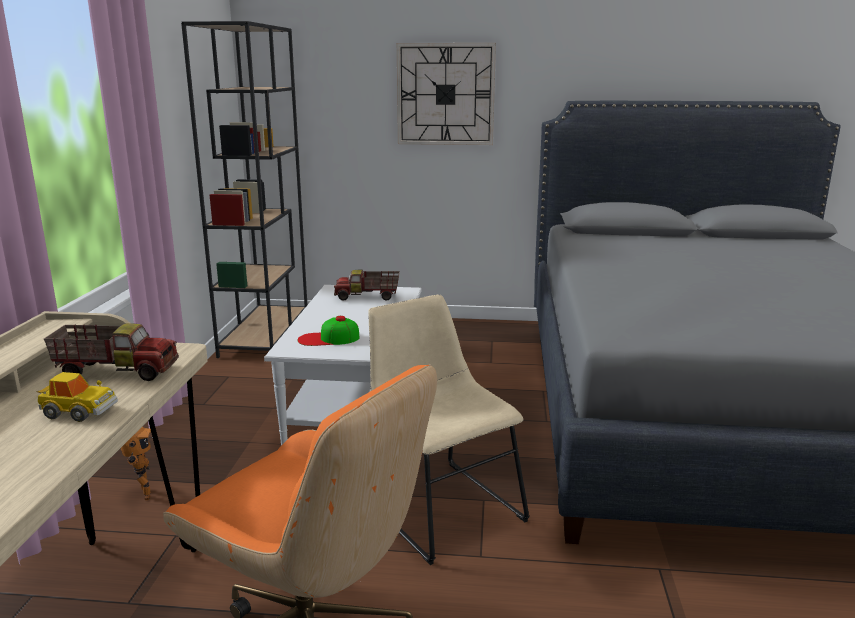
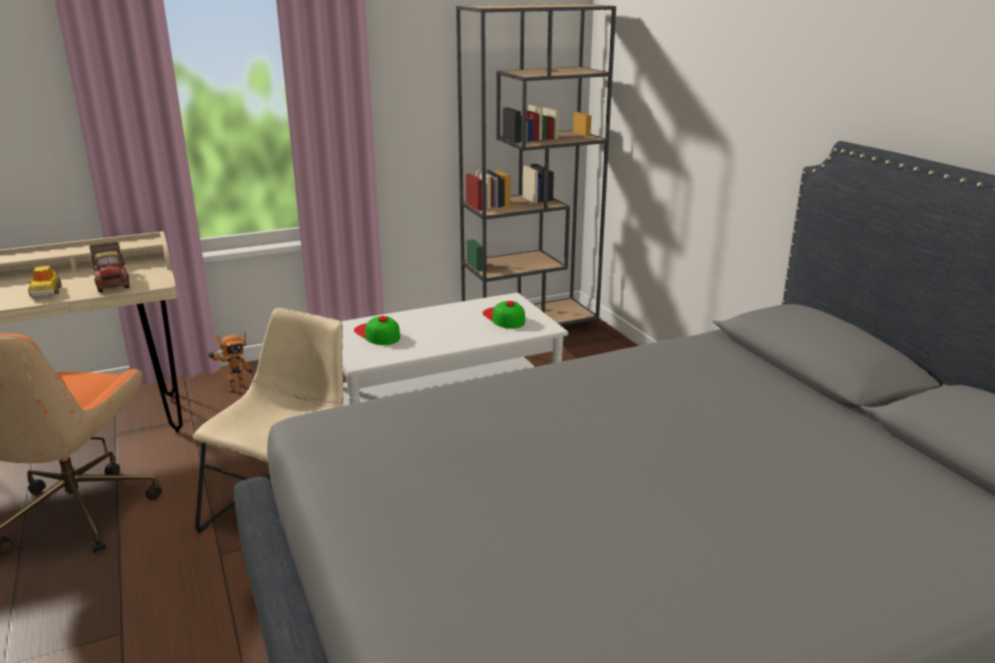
camera: 60 degrees right, 5 degrees up
(367, 297) = (504, 317): toy truck -> cap
(445, 94) = (735, 104): wall clock -> none

